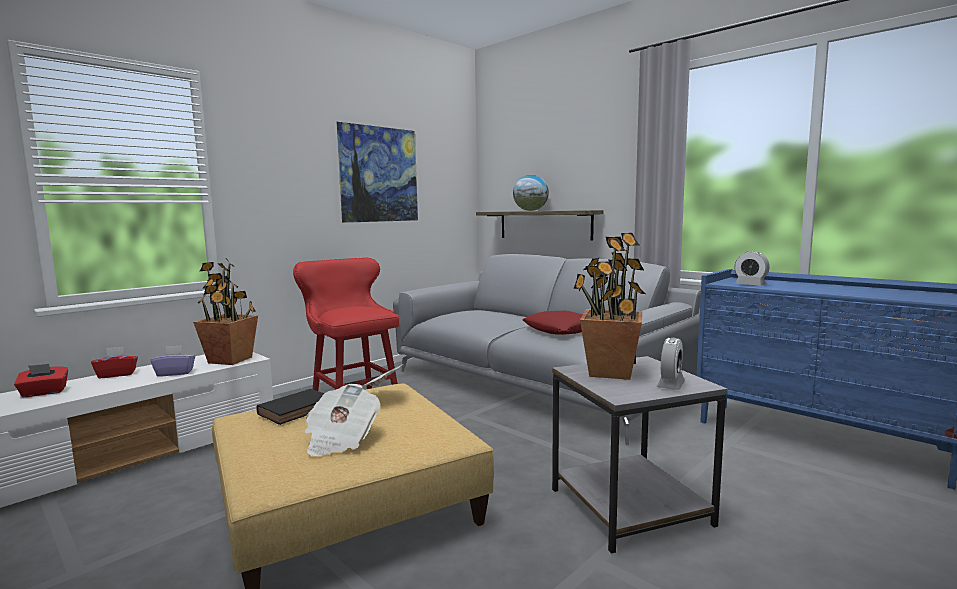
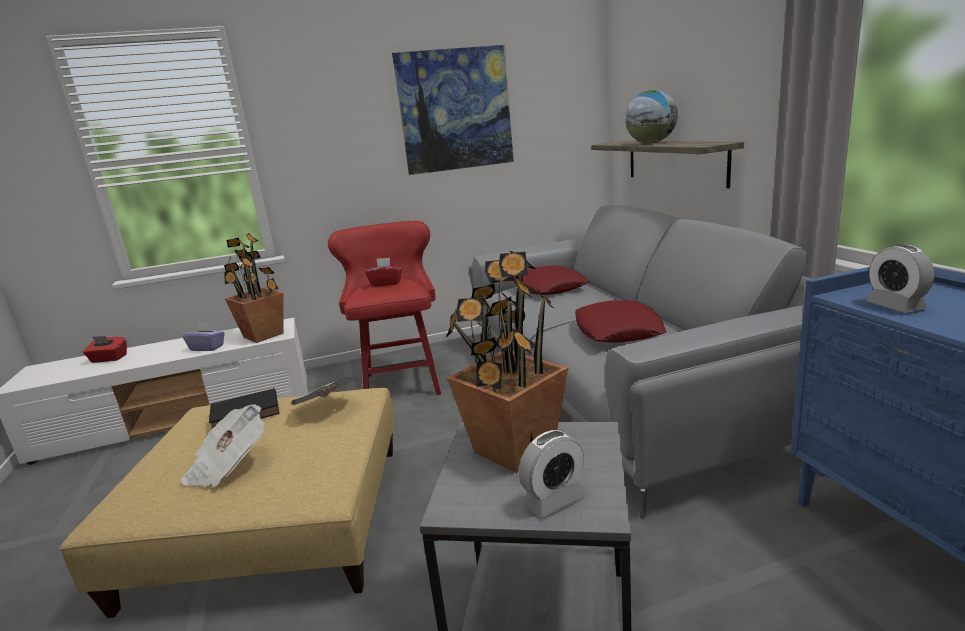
camera: 30 degrees right, 10 degrees up
(117, 374) = (172, 343): red tissue box -> red tissue box (386, 283)
(471, 314) = (549, 288): none -> red pillow

